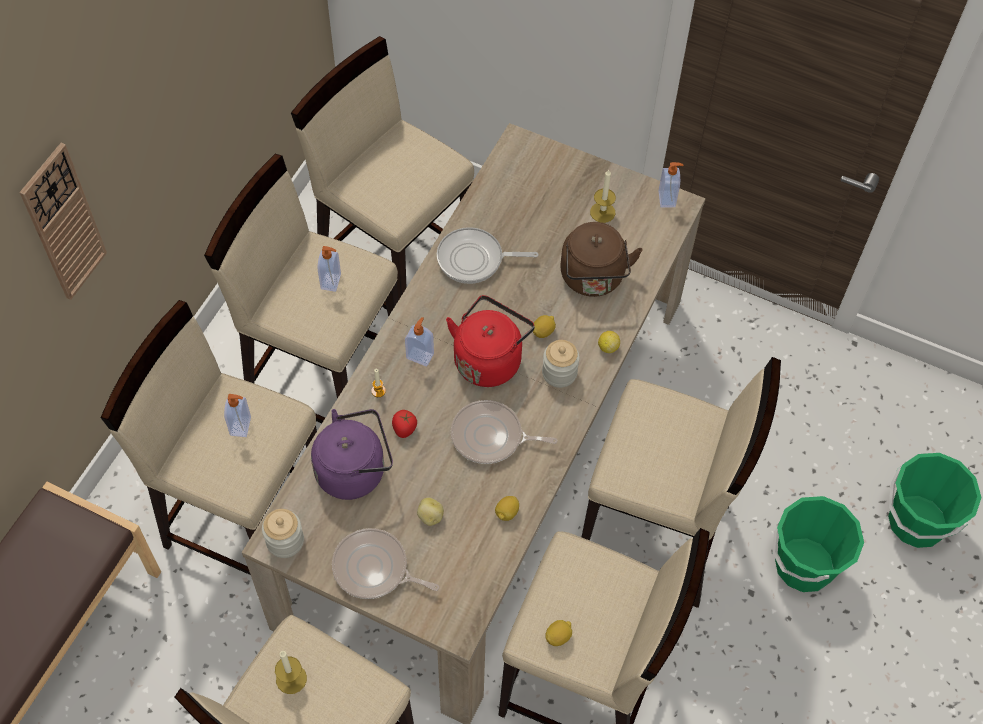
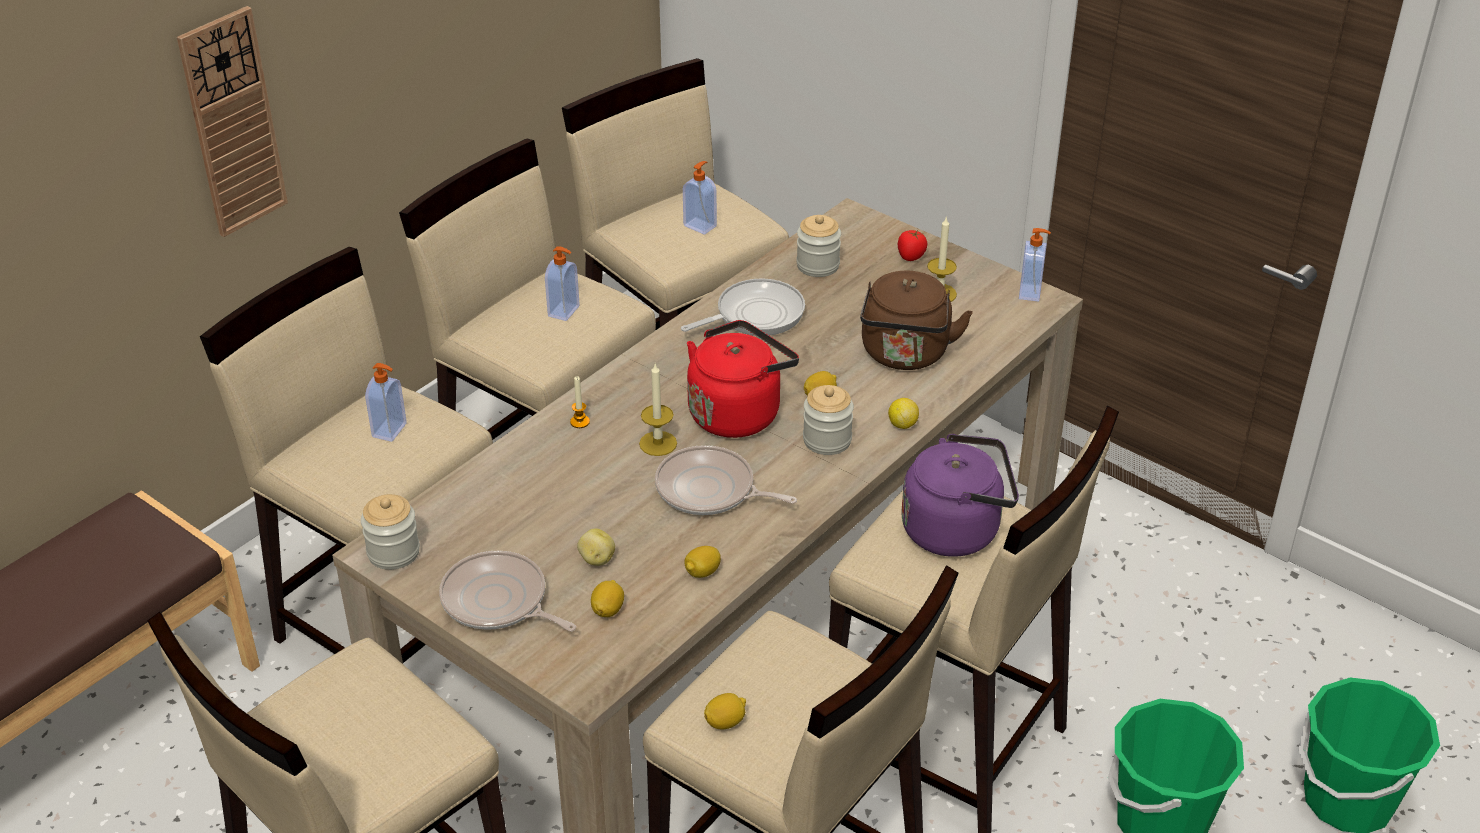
camera: 15 degrees right, 20 degrees down
(291, 679) = (336, 701): candle -> candle (658, 443)
(355, 470) = (516, 495): purple kettle -> purple kettle (956, 529)
(404, 429) = (598, 464): tomato -> tomato (911, 256)
(420, 355) = (648, 396): soap dispenser -> soap dispenser (700, 225)
(452, 560) = (608, 610): none -> lemon
(474, 259) = (755, 315): frying pan -> frying pan turned 135 degrees clockwise
(507, 199) = (818, 265): none -> jar

